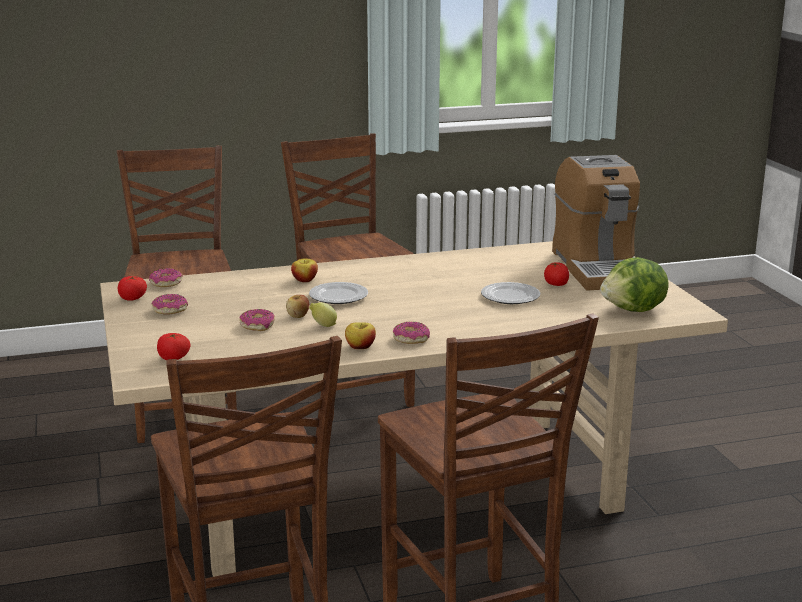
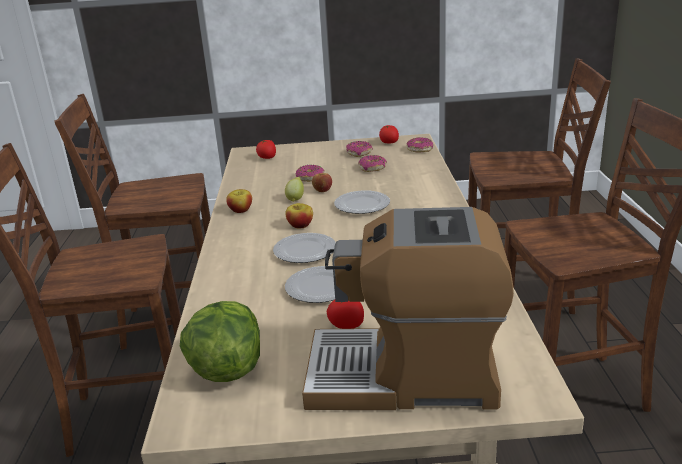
camera: 105 degrees right, 5 degrees up
(304, 280) = (412, 193): apple -> apple (300, 225)
(411, 339) = (242, 230): donut -> donut (372, 168)
(448, 308) = (305, 251): none -> plate

